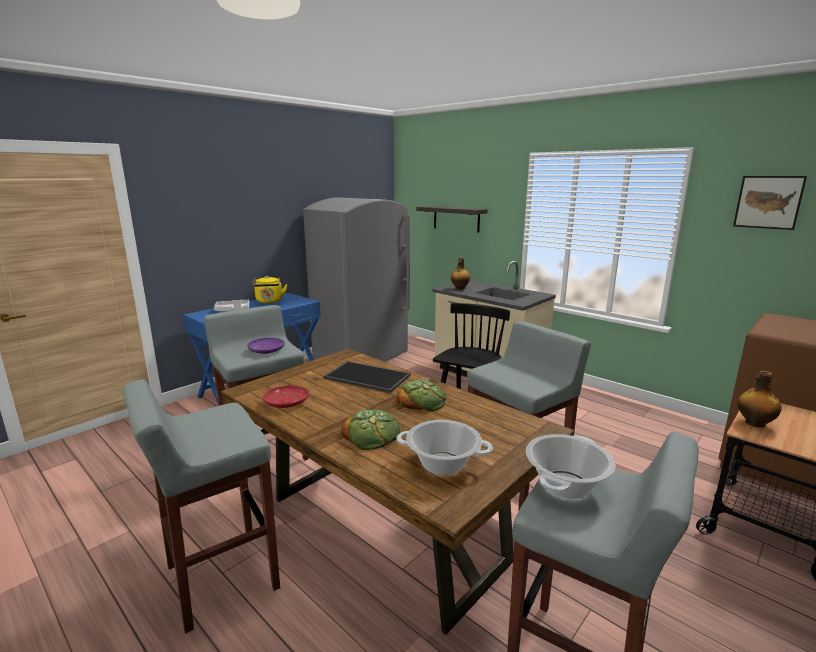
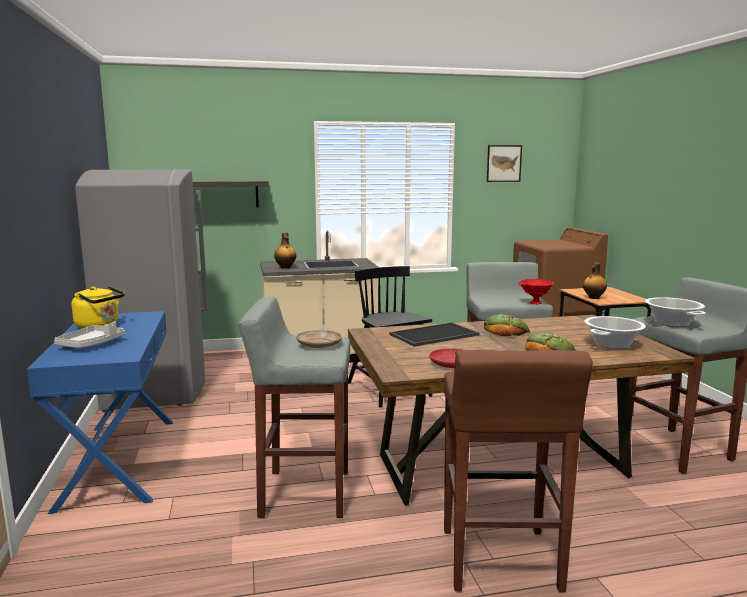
camera: 55 degrees left, 5 degrees down
(220, 578) = (500, 561): grey stool -> brown stool
(266, 350) = (319, 344): purple plate -> beige plate
(526, 387) = (534, 303): none -> red bowl

